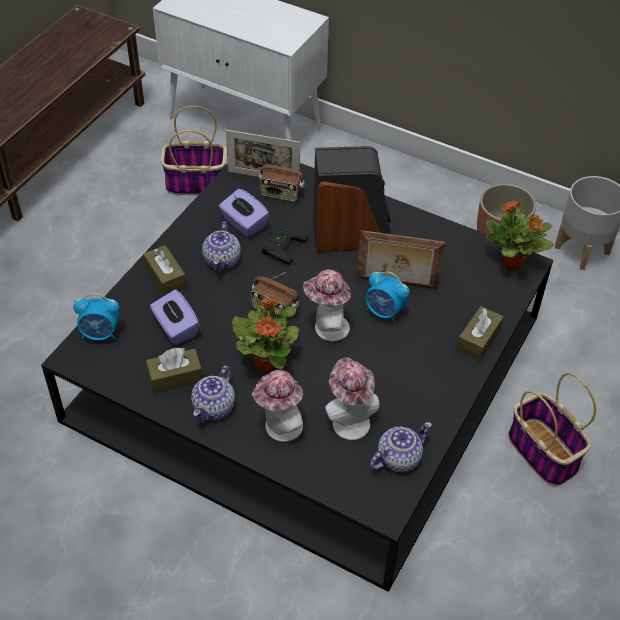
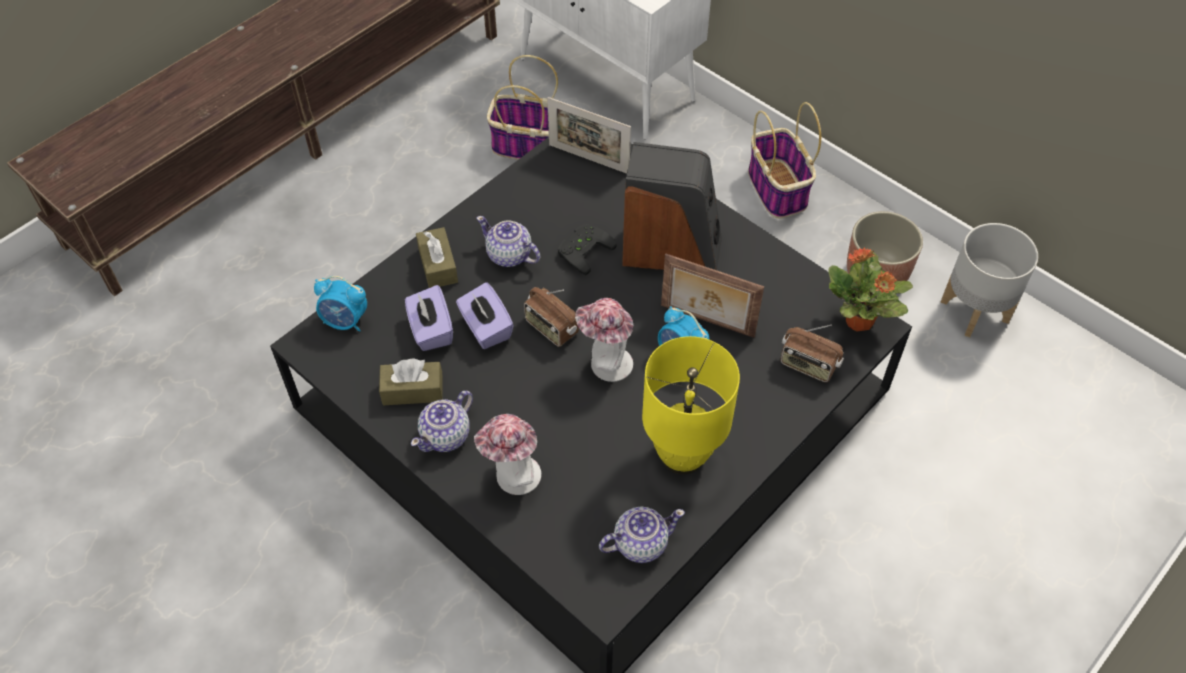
camera: 15 degrees right, 5 degrees up
(222, 260) = (509, 255): teapot -> teapot turned 105 degrees clockwise
(244, 224) = (547, 214): purple tissue box -> purple tissue box (485, 328)
(267, 362) = (523, 392): potted plant -> none
(281, 194) = (603, 183): radio -> radio (808, 365)
(349, 420) = (596, 483): hat -> none
(410, 386) = (682, 455): none -> yellow table lamp
(478, 340) = (784, 413): brown tissue box -> none
(544, 453) = (845, 562): basket -> basket (778, 190)

